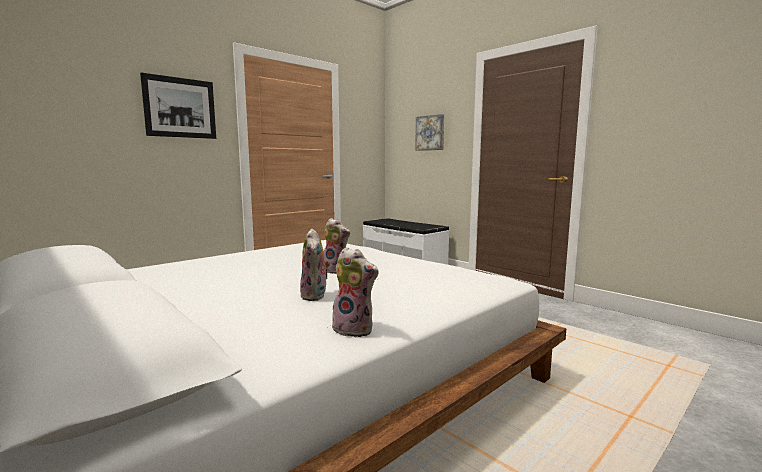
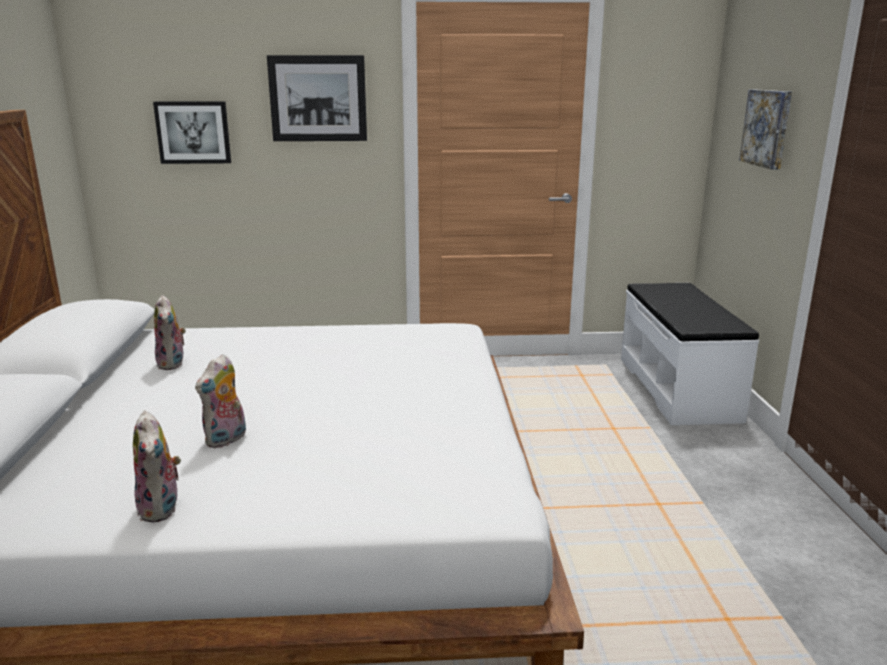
camera: 40 degrees right, 10 degrees up
(73, 125) = (193, 132): none -> picture
(336, 271) = (344, 399): plush toy -> plush toy (173, 364)

